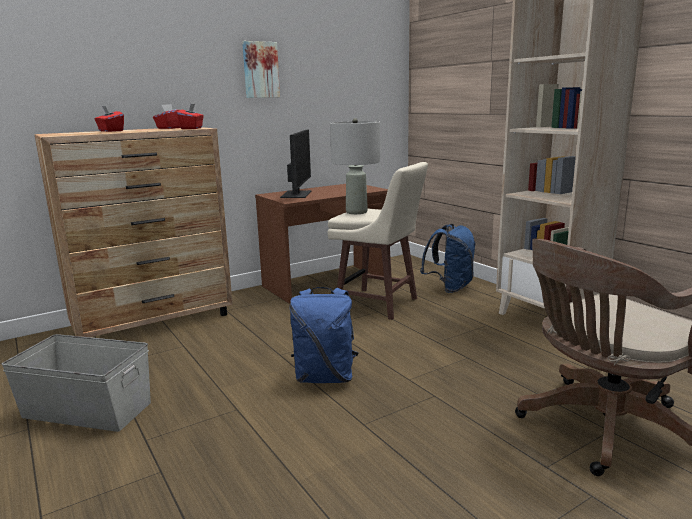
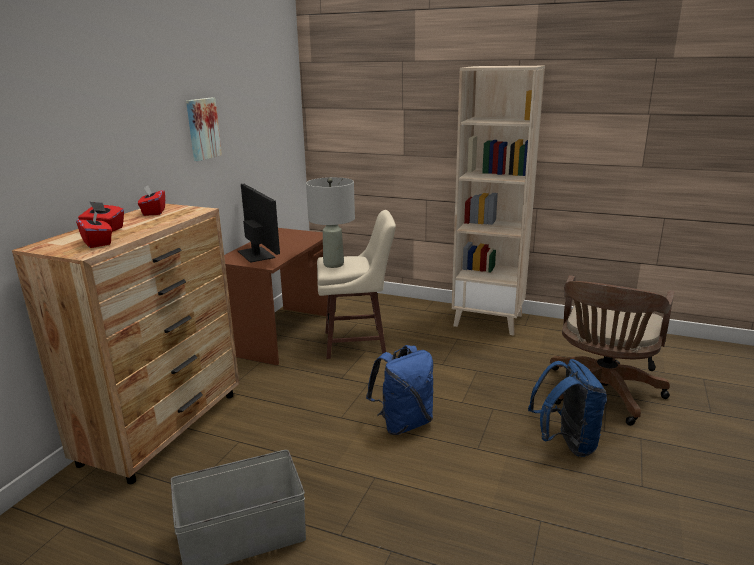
camera: 35 degrees left, 5 degrees up
(192, 128) = (190, 212): red tissue box -> red tissue box (97, 242)
(450, 288) = (392, 311): blue backpack -> blue backpack (566, 443)

